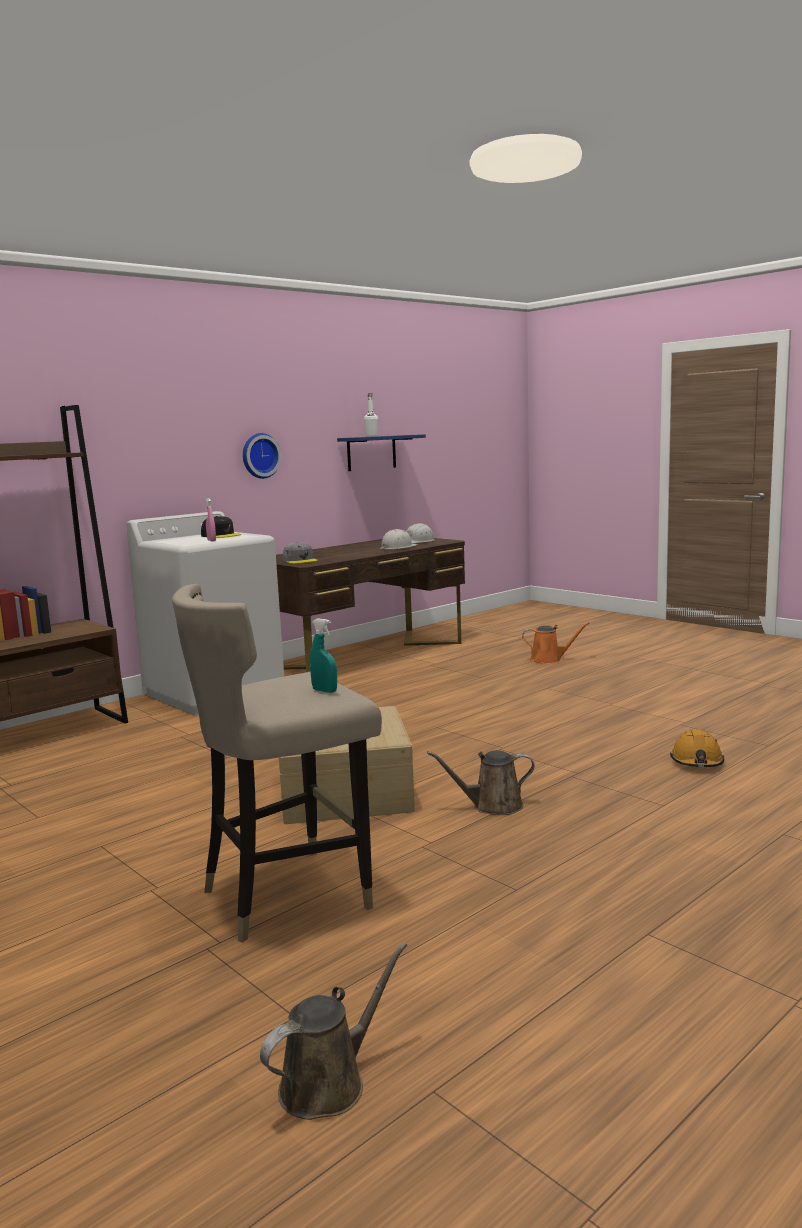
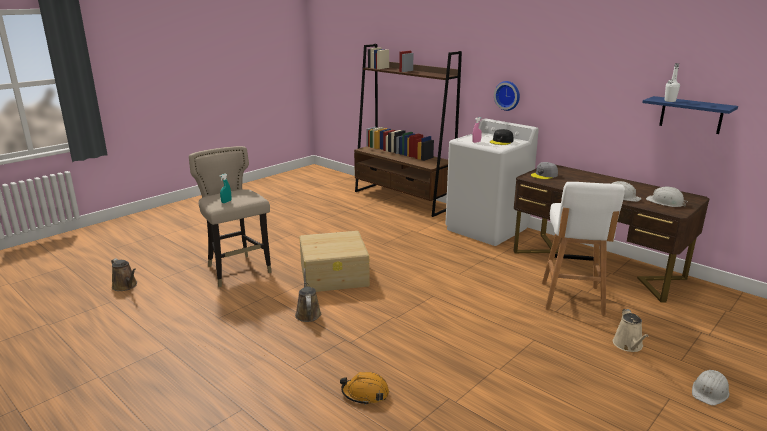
camera: 85 degrees right, 10 degrees up
(259, 455) = (578, 97): wall clock -> wall clock (508, 95)
(452, 669) = (572, 299): none -> white stool
(549, 660) = (628, 345): orange watering can -> beige watering can
(617, 647) = (710, 392): none -> white hard hat

